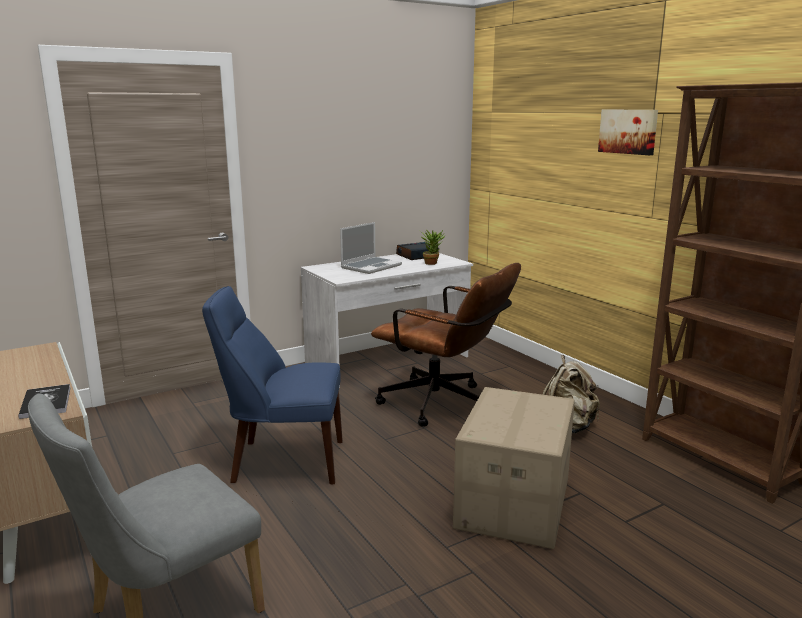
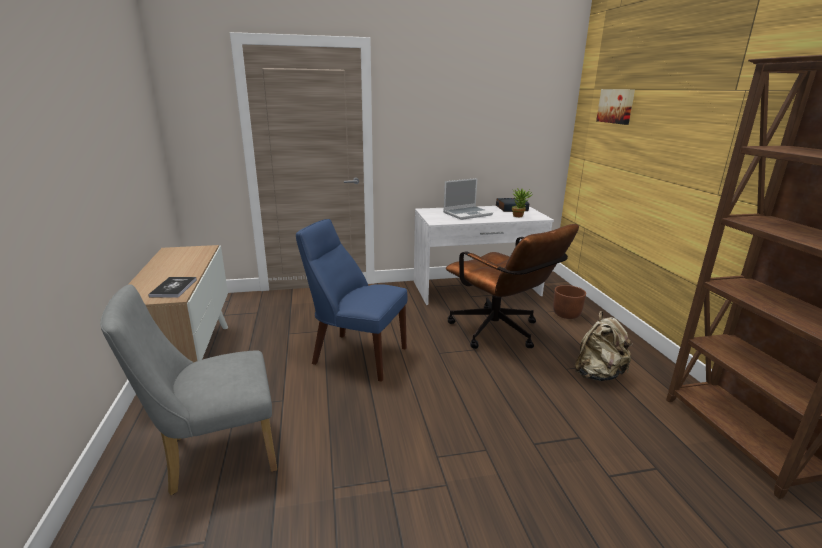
camera: 20 degrees right, 5 degrees up
(504, 373) = (566, 314): none -> brown planter
(512, 502) = (513, 431): cardboard box -> none
(628, 131) = (708, 108): picture -> picture (616, 106)

